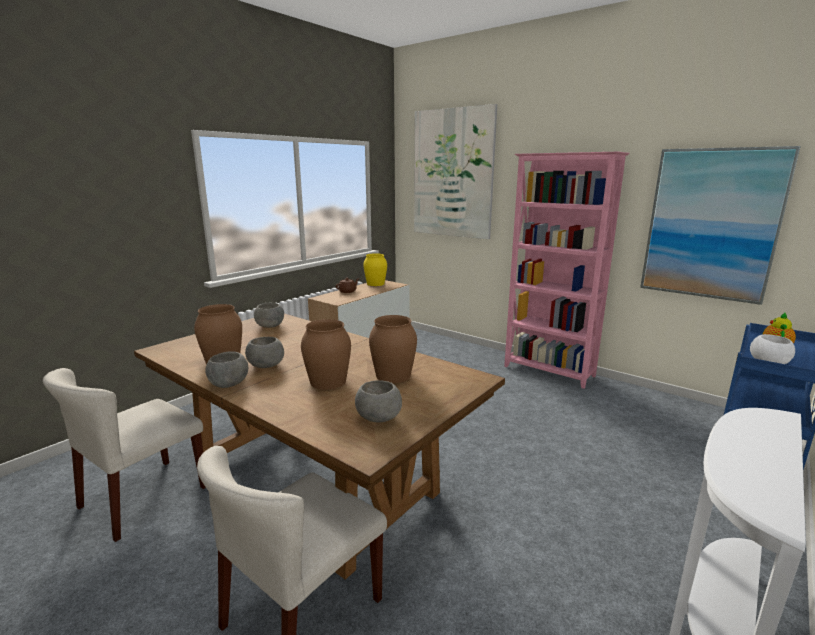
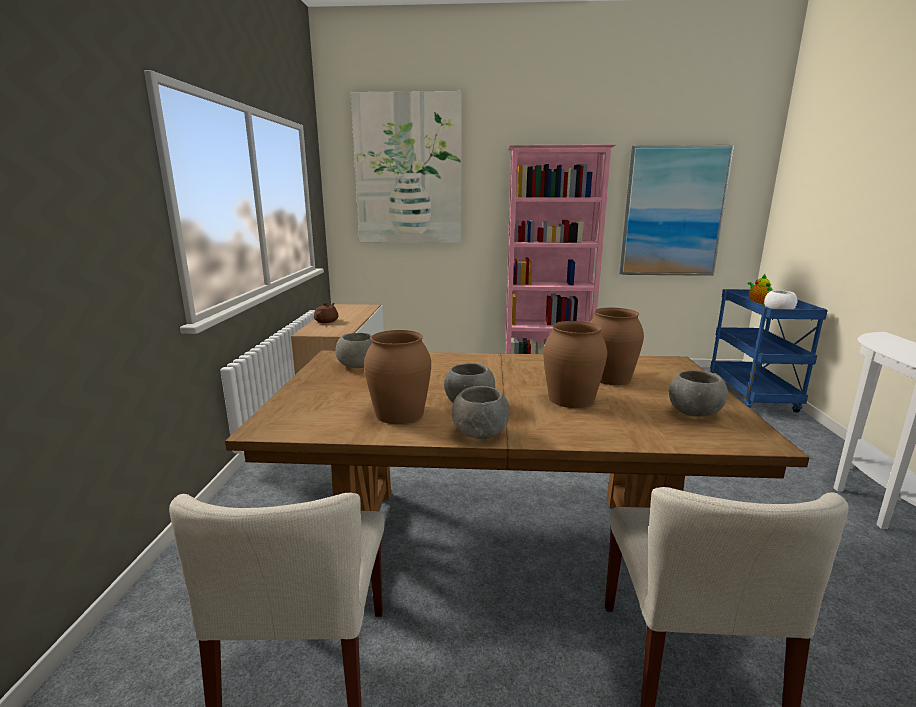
camera: 35 degrees left, 0 degrees up
(375, 284) = (342, 309): yellow vase -> none

